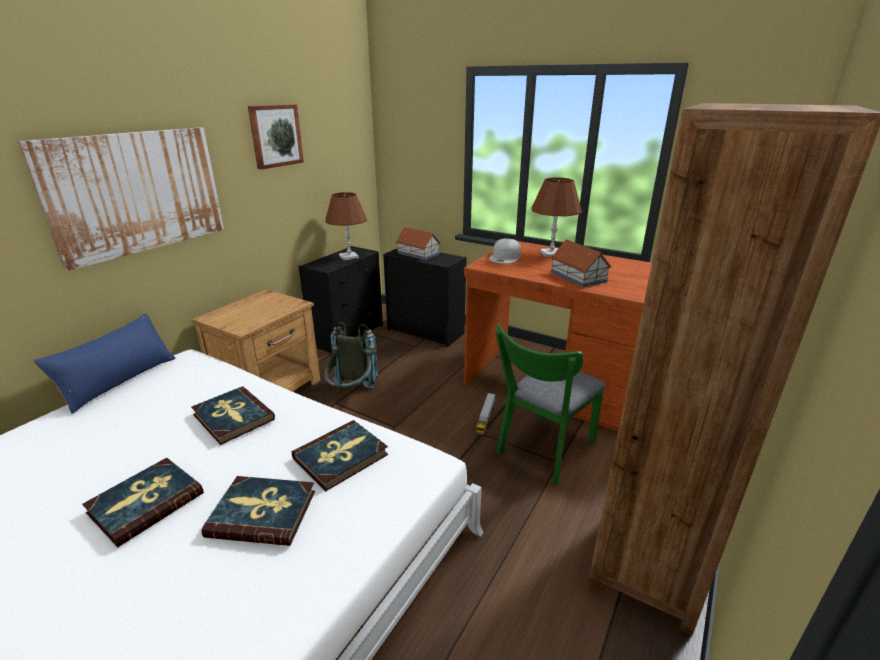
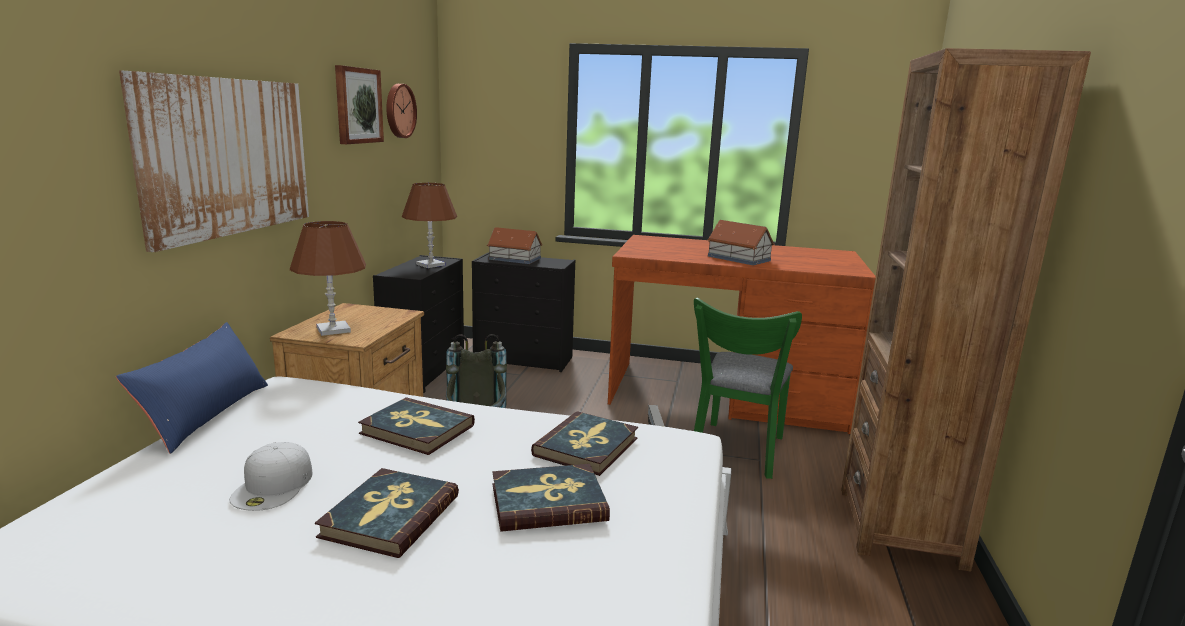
camera: 20 degrees left, 10 degrees down
(323, 134) = (399, 111): none -> wall clock
(505, 257) = (646, 247): white cap -> white cap (274, 486)
(551, 254) = (690, 243): brown table lamp -> brown table lamp (333, 330)

